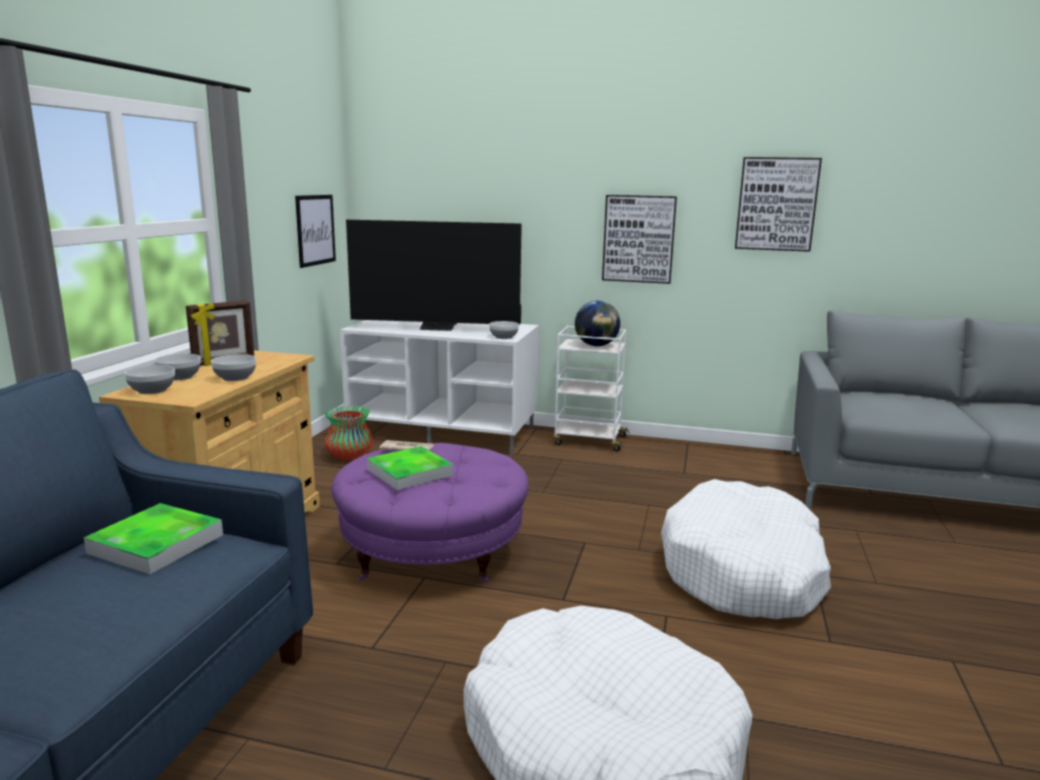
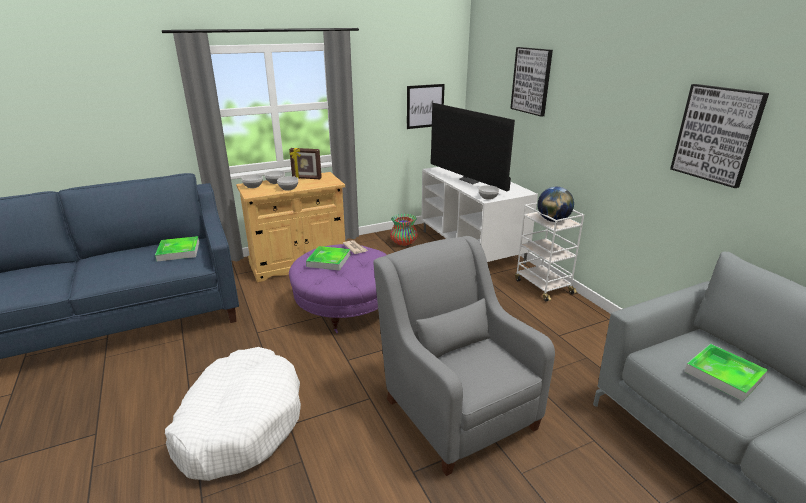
camera: 50 degrees right, 10 degrees up
(638, 239) = (605, 144): picture -> picture (531, 81)
(743, 571) = (455, 408): white dog bed -> grey armchair
(917, 407) = (724, 375): none -> tray

